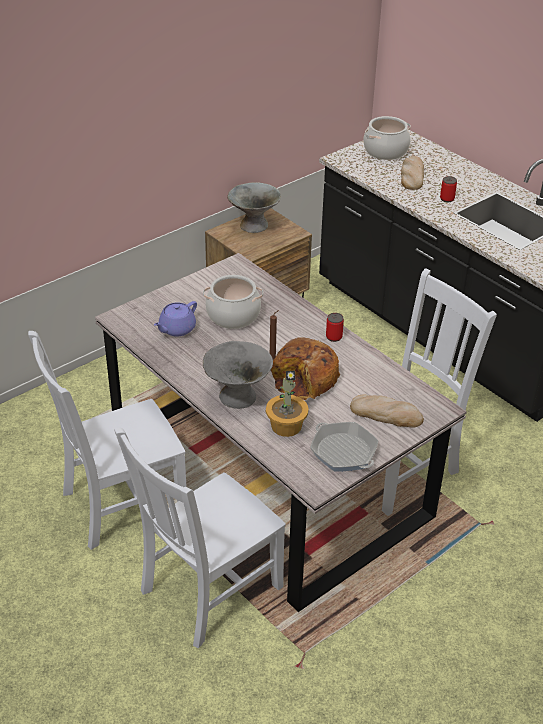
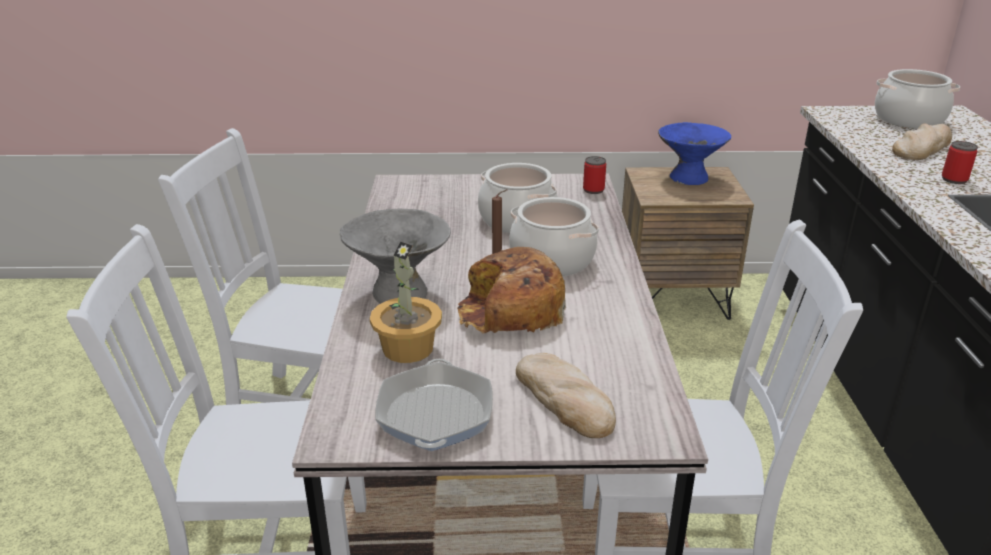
camera: 40 degrees right, 10 degrees down
(176, 329) = (436, 210): purple teapot -> none
(254, 226) = (688, 178): grey bowl -> blue bowl
(287, 336) = (552, 260): none -> cooking pot
(334, 337) = (613, 283): can -> can (593, 190)

